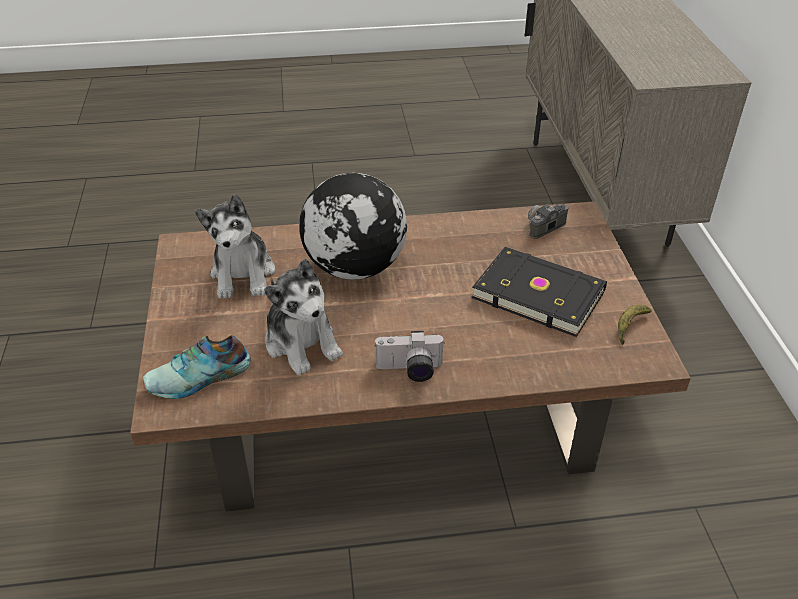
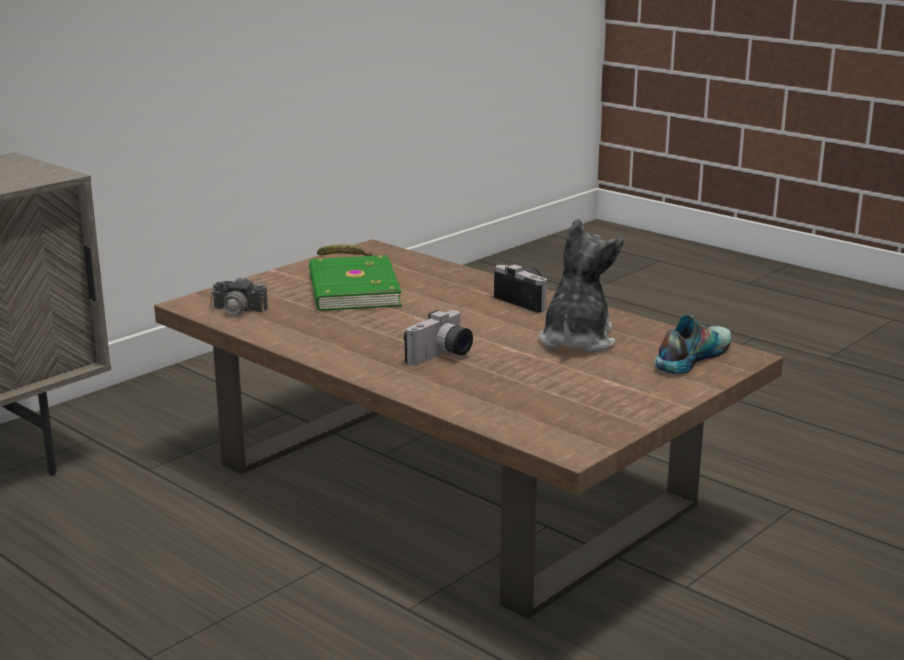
camera: 130 degrees left, 20 degrees down
(200, 378) = (690, 357): shoe -> shoe turned 75 degrees counterclockwise
(243, 274) = (548, 396): plush toy -> none
(356, 268) = (442, 356): globe -> camera
(538, 293) = (351, 289): black book -> green book

